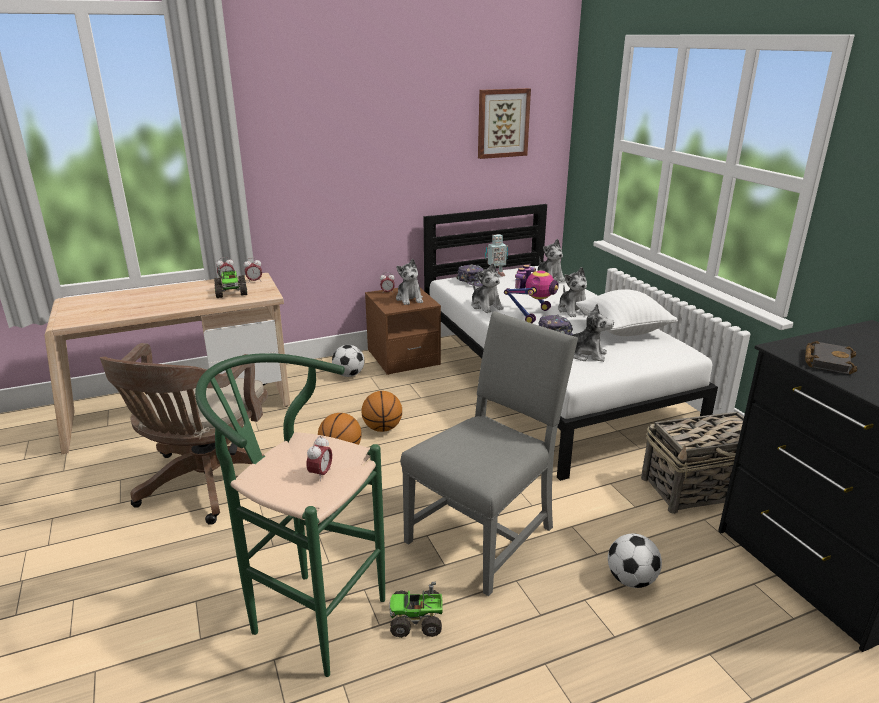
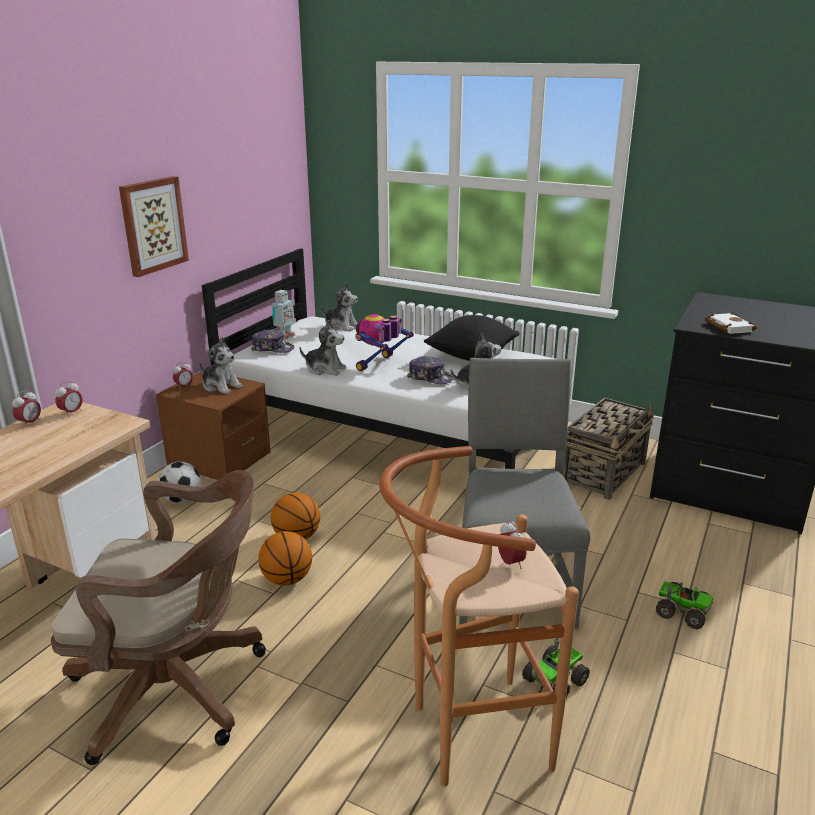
camera: 40 degrees left, 0 degrees up
(205, 485) = (179, 689): brown office chair -> brown office chair turned 60 degrees counterclockwise
(231, 292) = (66, 434): toy truck -> toy truck (682, 611)
(307, 614) = (467, 736): green stool -> brown stool
(502, 123) = (255, 164): picture -> picture (153, 225)
(532, 315) = (380, 365): toy robot -> toy robot turned 135 degrees counterclockwise
(573, 310) = (407, 350): plush toy -> none
(622, 330) = (471, 356): white pillow -> black pillow
(631, 580) = (645, 561): football -> none
(827, 361) = (727, 327): black book -> white book

